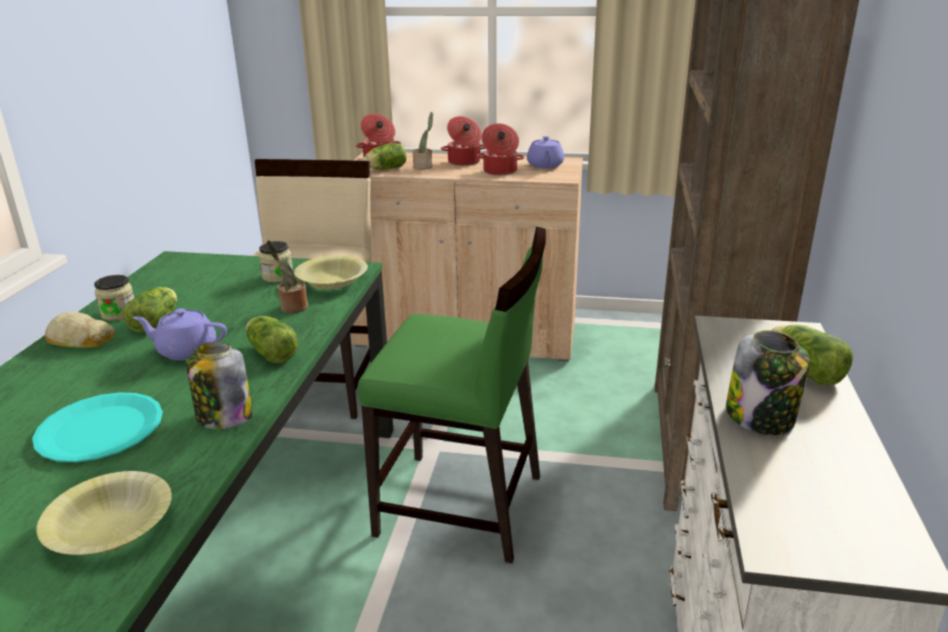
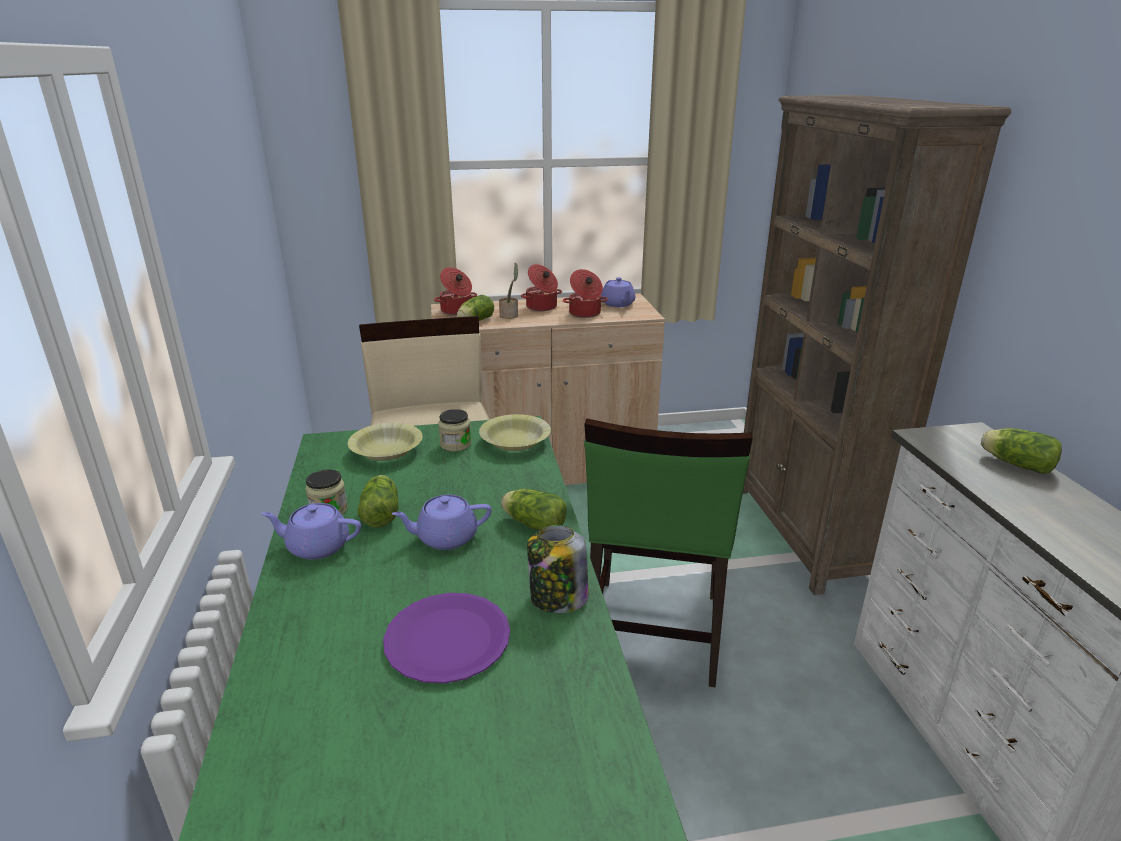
camera: 20 degrees left, 0 degrees up
(80, 339) = (317, 546): bread -> purple teapot
(100, 429) = (447, 639): turquoise plate -> purple plate
(111, 528) = (570, 736): yellow bowl -> yellow bowl (387, 451)
(292, 307) = (504, 474): potted plant -> none
(461, 506) = (652, 631): green chair -> green chair turned 105 degrees clockwise
(761, 417) = (1031, 508): jar -> none

